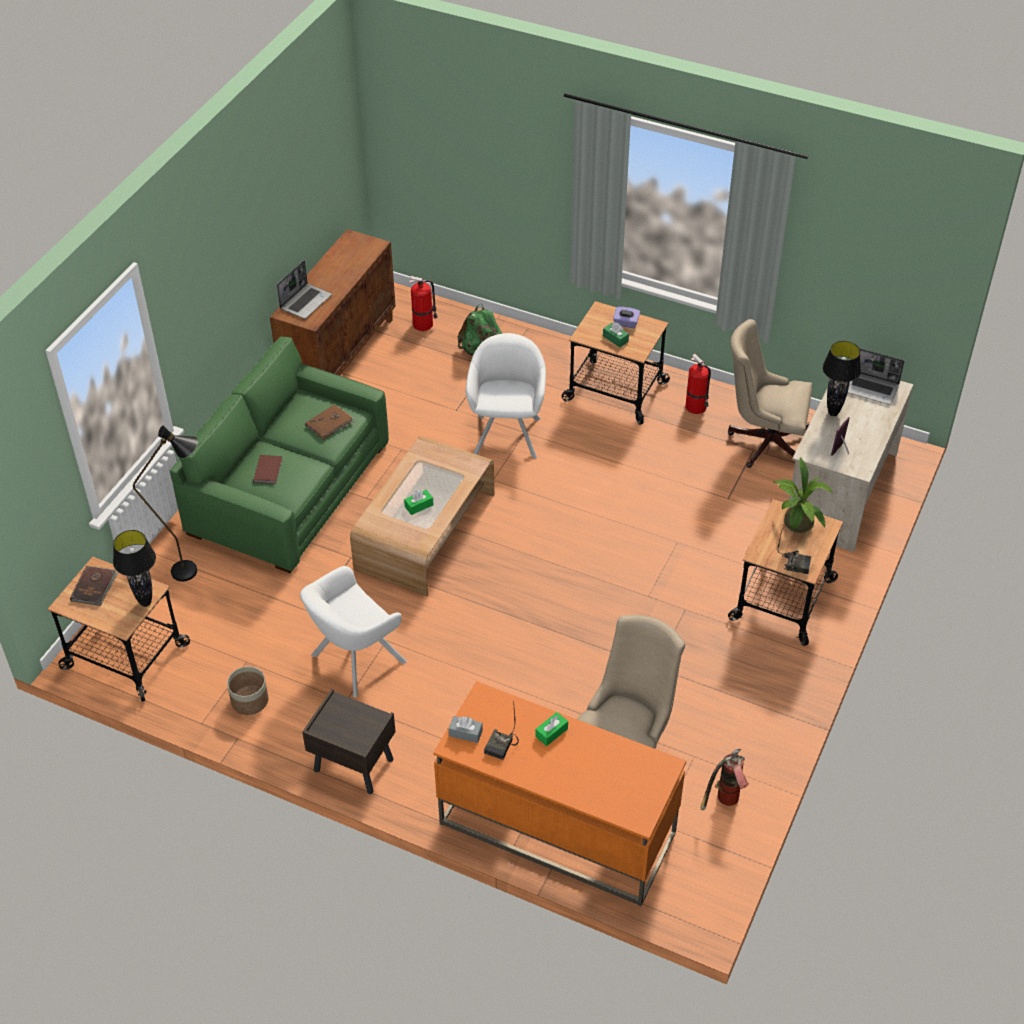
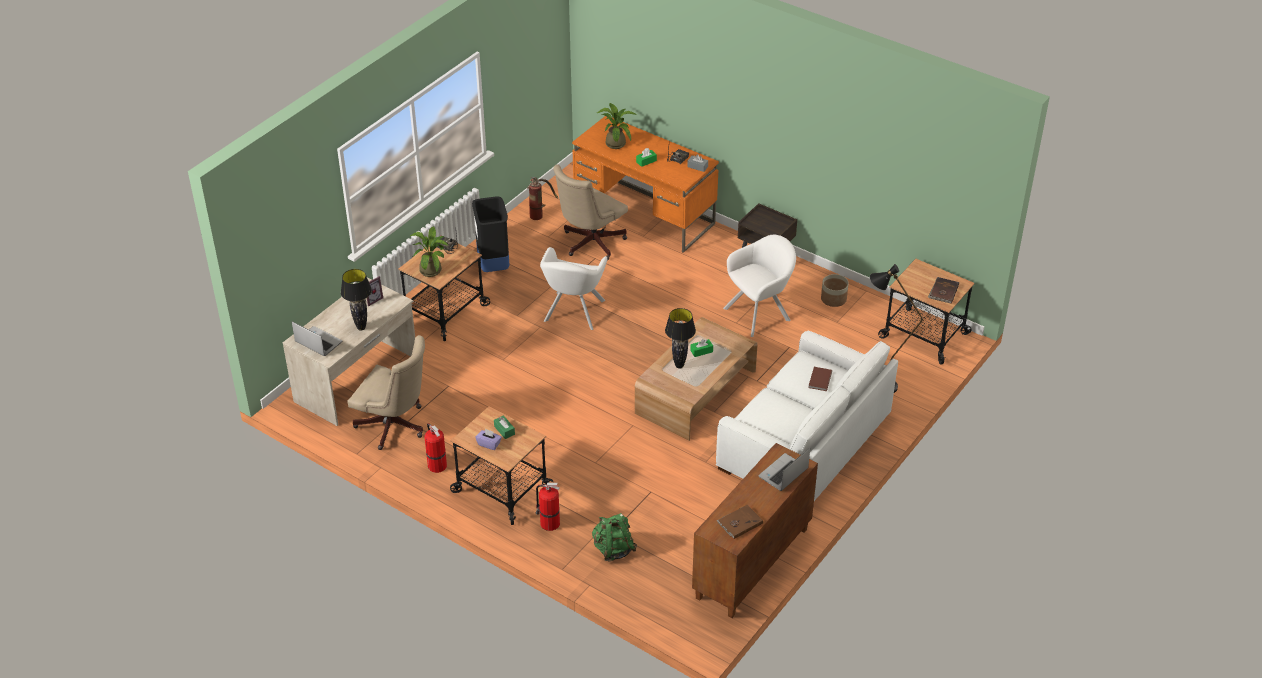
camera: 170 degrees left, 5 degrees down
(146, 603) = (904, 278): black table lamp -> black table lamp (679, 366)
(288, 487) = (805, 442): green sofa -> white sofa
(330, 424) = (767, 412): brown book -> brown book (739, 523)
(424, 324) = (664, 588): fire extinguisher -> fire extinguisher (549, 523)
(507, 432) = (610, 464): white armchair -> white armchair (573, 313)
(612, 769) = (616, 142): none -> potted plant
(752, 687) = (493, 266): none -> black trash can

